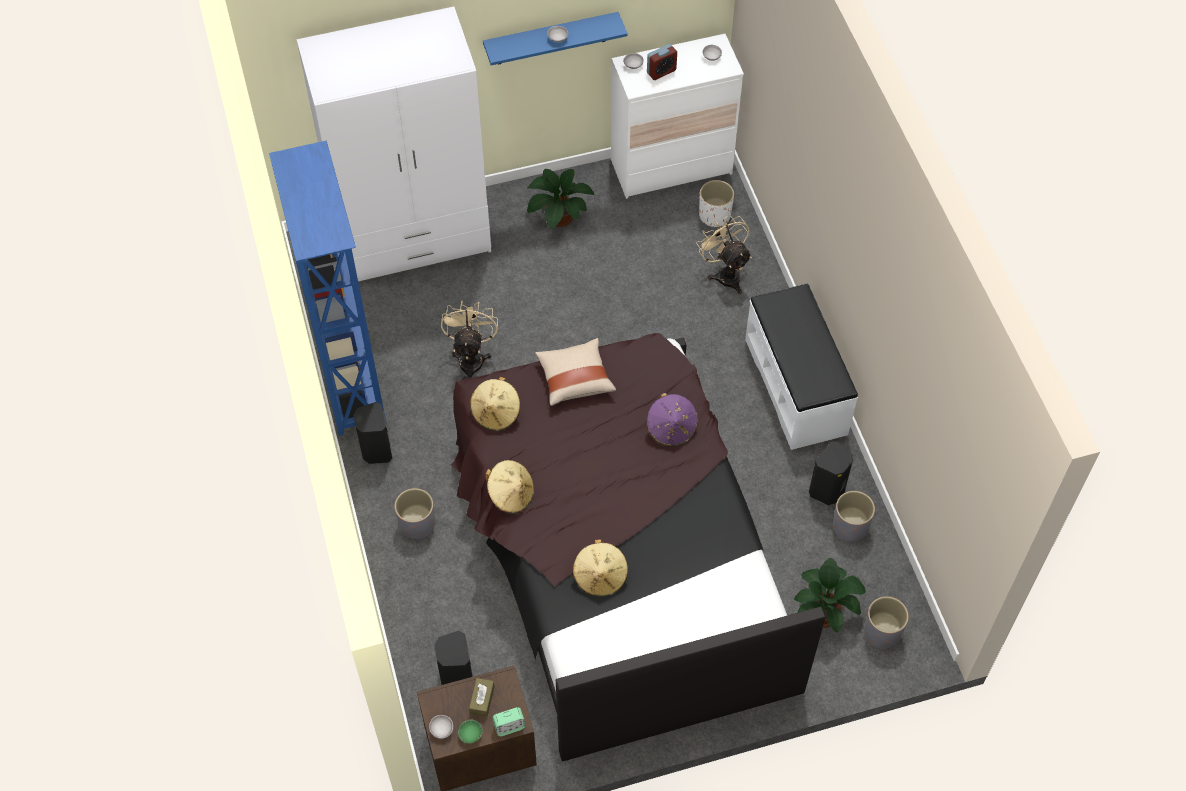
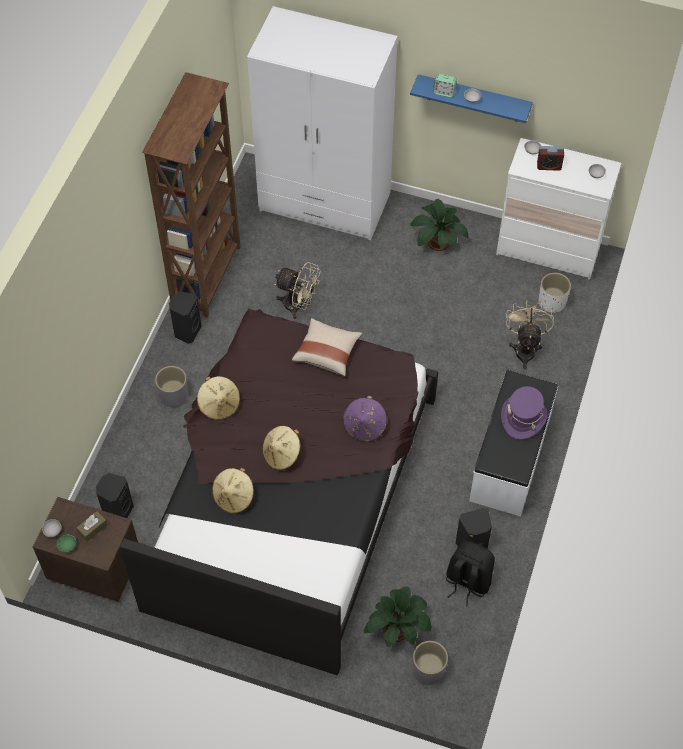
camera: 35 degrees right, 0 degrees up
(352, 382) = (207, 276): blue bookcase -> brown bookcase
(471, 358) = (298, 306): beige fan -> beige fan turned 75 degrees clockwise
(496, 413) = (255, 345): beige hat -> beige hat (282, 454)
(509, 726) = (95, 557): alarm clock -> alarm clock (444, 92)
(803, 333) = (523, 418): none -> purple hat
(850, 526) = (467, 582): grey planter -> black backpack

